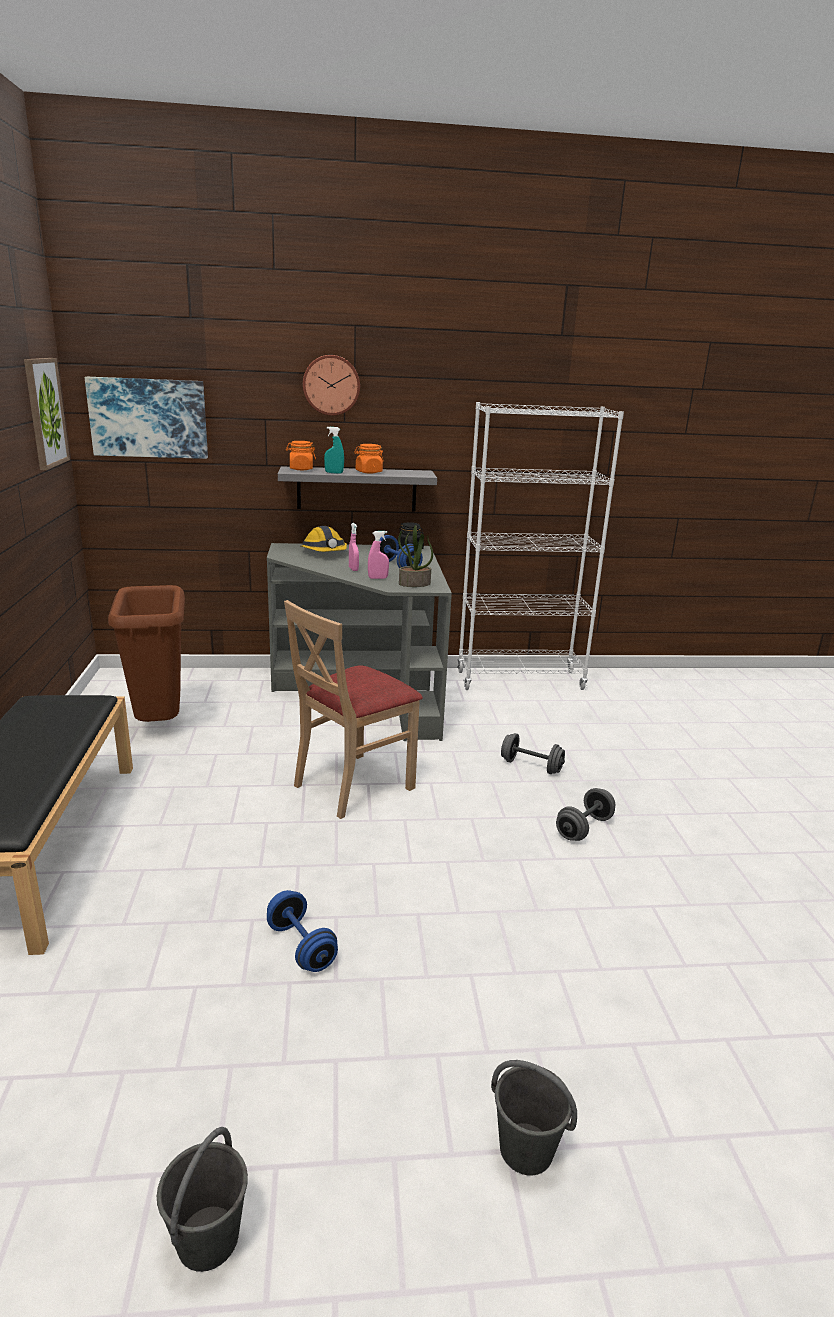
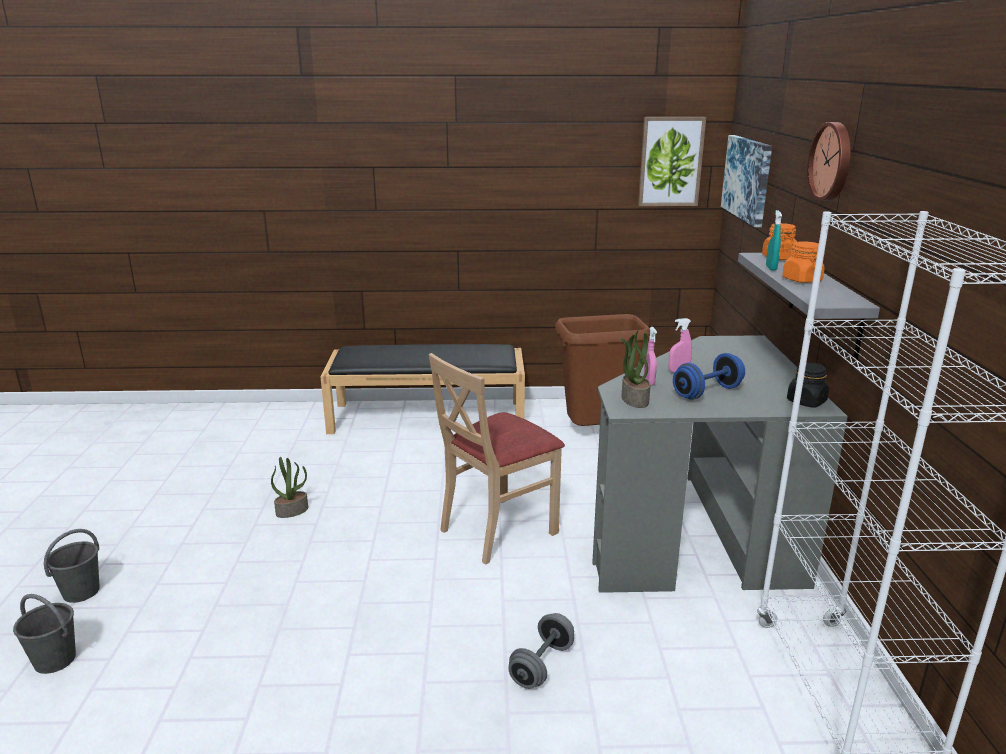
camera: 95 degrees right, 0 degrees up
(208, 1236) = (124, 495): grey bucket -> grey bucket (55, 660)
(301, 946) = (292, 511): blue dumbbell -> potted plant
(324, 552) = (741, 358): hard hat -> none
(353, 785) = (497, 530): beige chair -> beige chair turned 90 degrees counterclockwise
(584, 828) = (397, 690): grey dumbbell -> none

